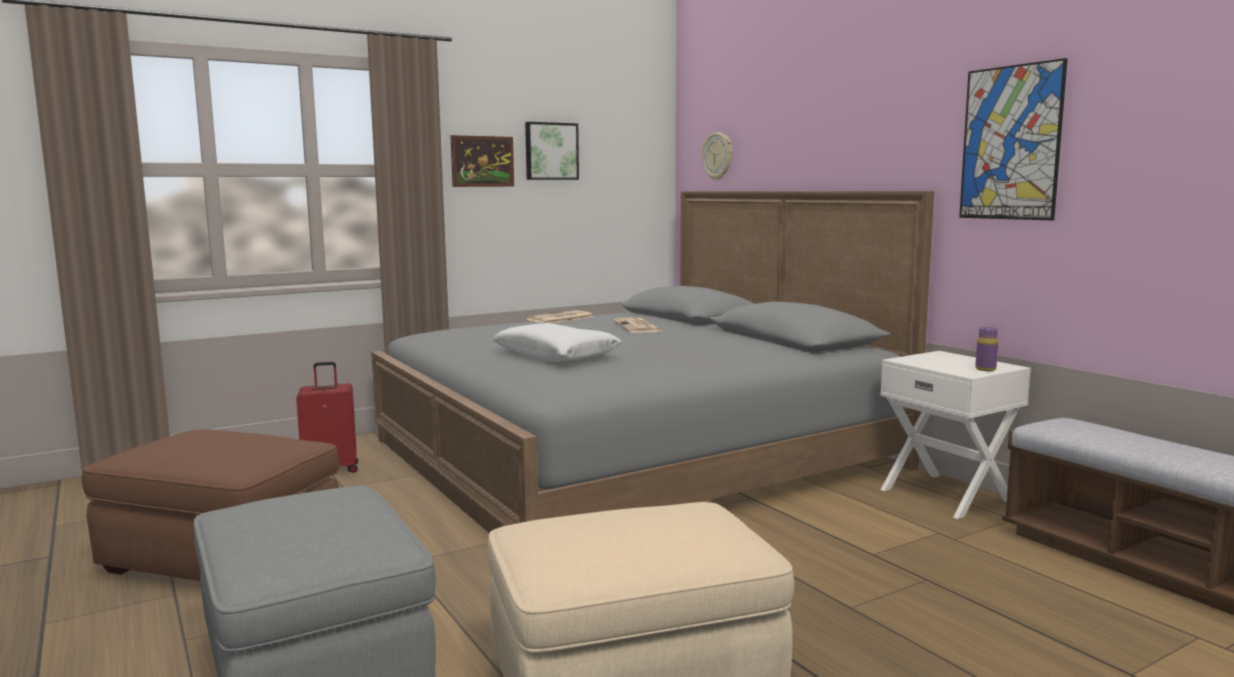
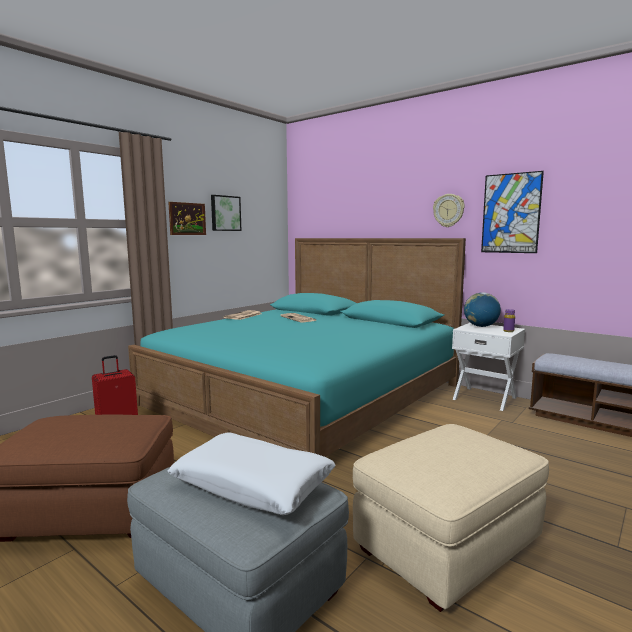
camera: 20 degrees left, 0 degrees up
(556, 355) = (280, 340): white pillow -> white pillow (253, 484)
(631, 453) = (304, 394): grey bed -> turquoise bed
(718, 156) = (319, 218): wall clock -> wall clock (448, 210)
(945, 358) = (481, 326): none -> globe

